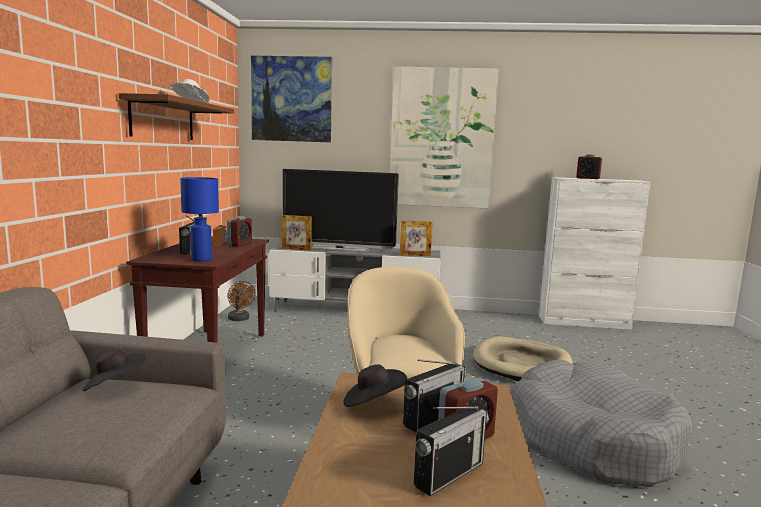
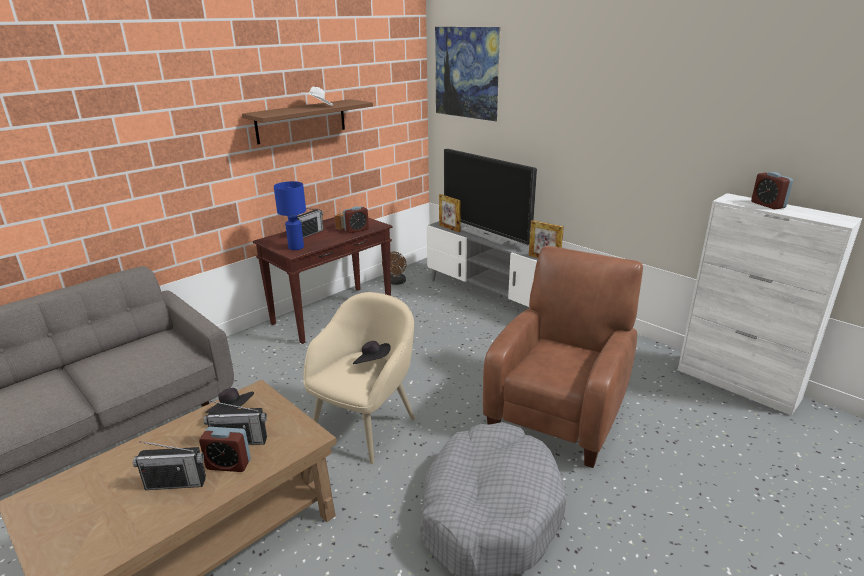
camera: 40 degrees right, 15 degrees up
(114, 386) = (162, 342): black hat -> black hat (372, 363)
(441, 138) = (601, 127): picture -> none
(522, 364) = (560, 411): beige dog bed -> brown armchair

